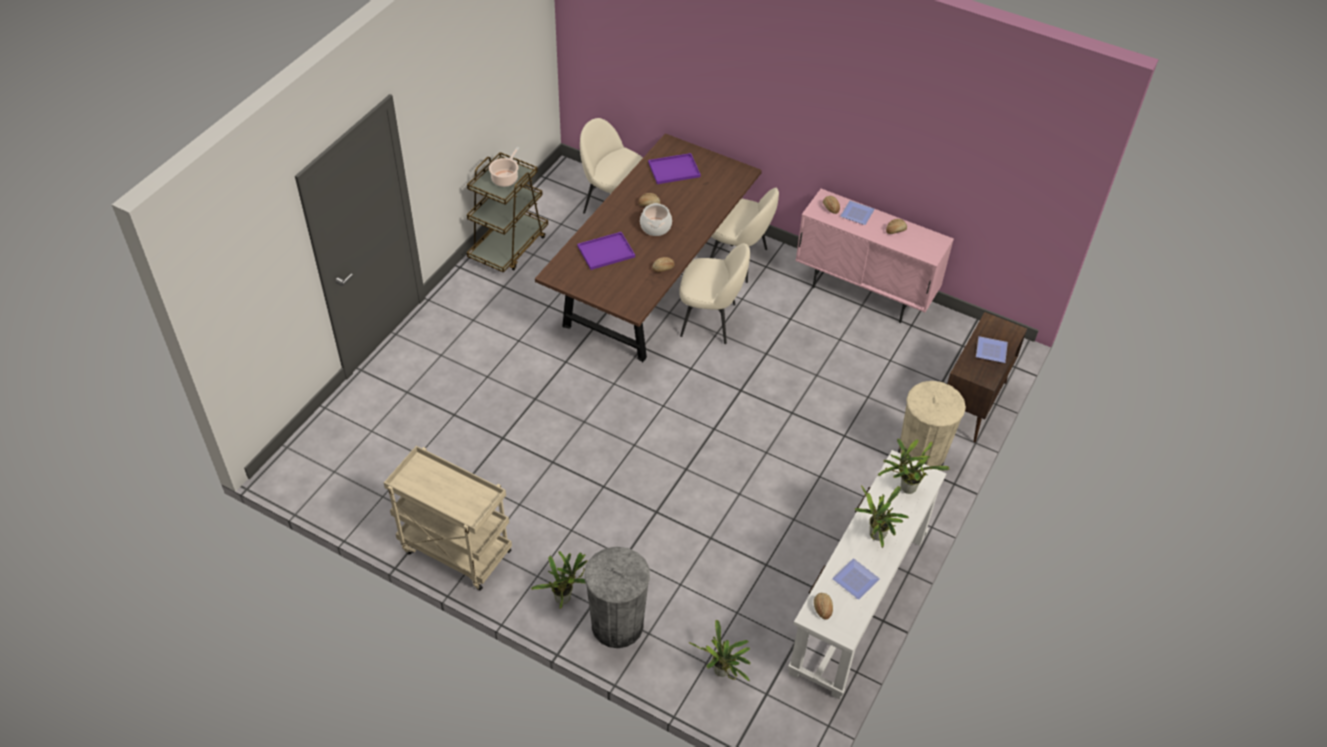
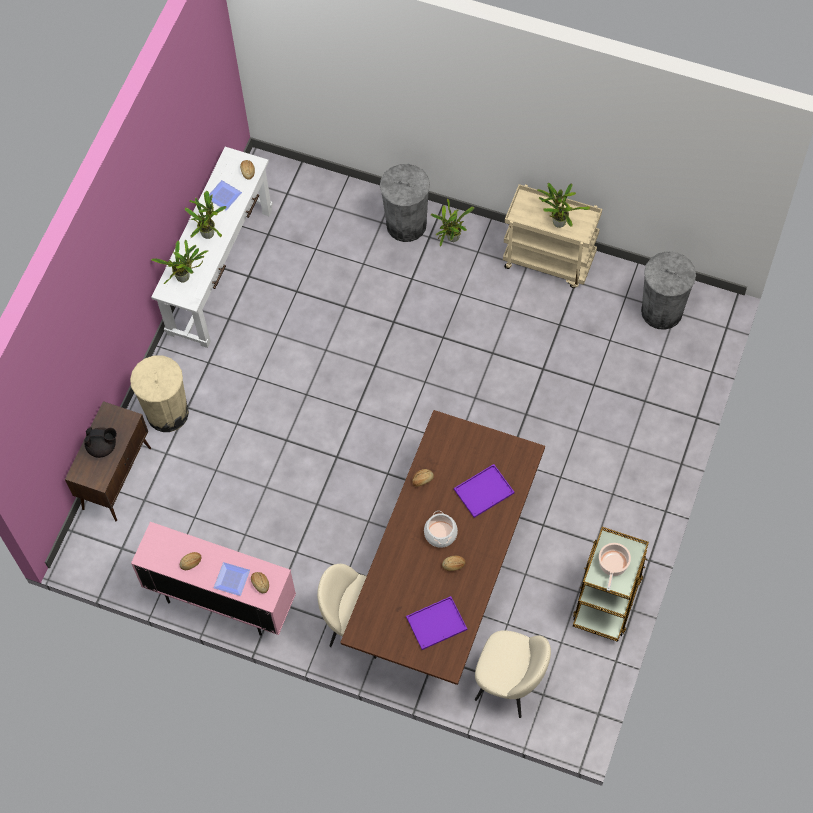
camera: 175 degrees right, 15 degrees up
(349, 475) = (661, 311): none -> grey trash can
(710, 320) = (377, 535): beige chair -> none
(722, 673) = (321, 203): potted plant -> potted plant (558, 221)
(990, 350) = (102, 446): plate -> black teapot

